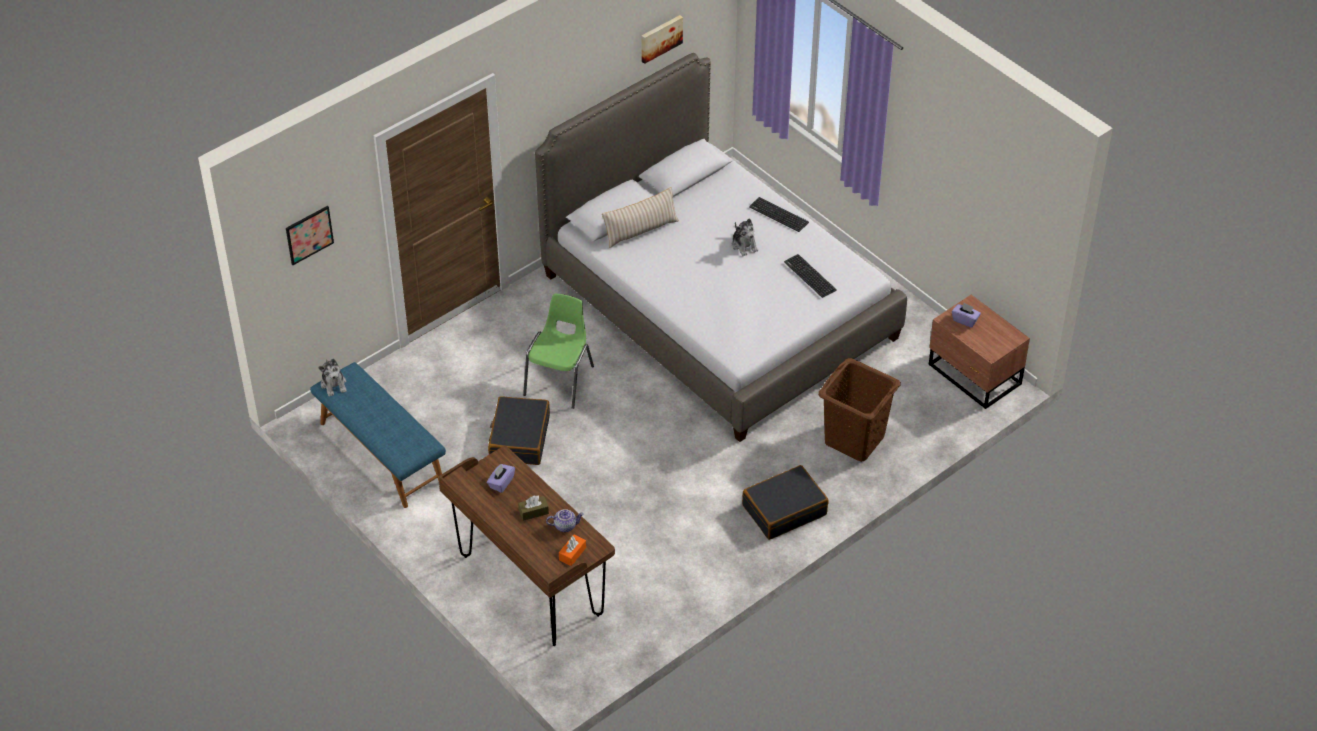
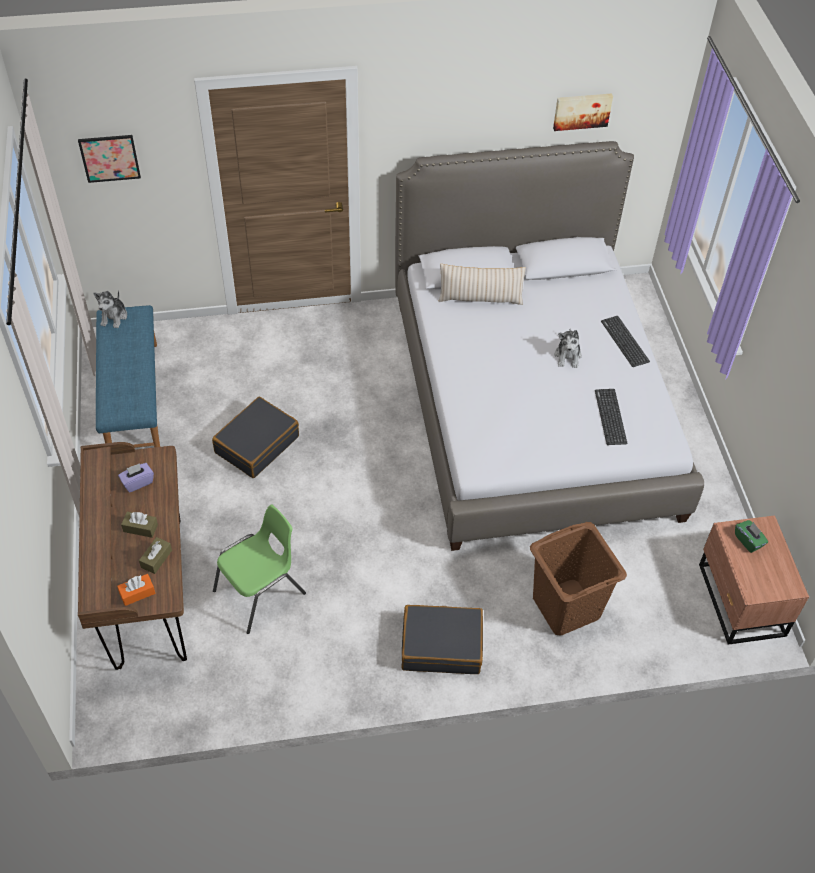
camera: 30 degrees right, 5 degrees up
(560, 380) = (336, 407): green chair -> green chair (261, 592)
(565, 525) = (156, 559): teapot -> brown tissue box
(965, 320) = (748, 541): purple tissue box -> green tissue box

